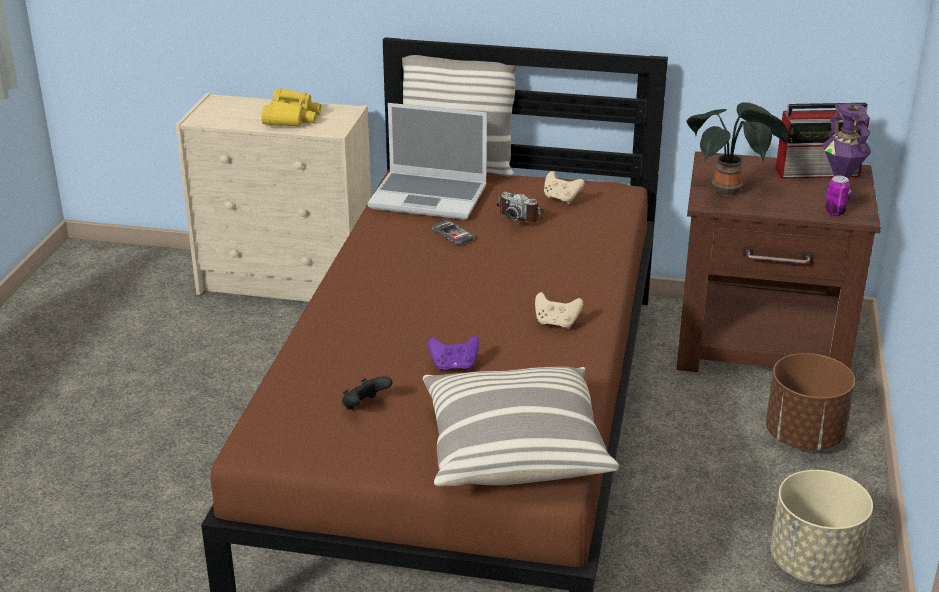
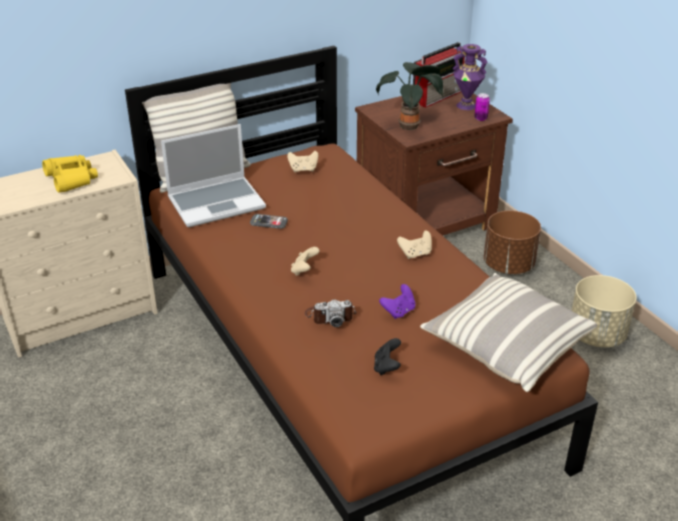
camera: 40 degrees left, 5 degrees up
(418, 289) = (304, 270): none -> beige game controller
(521, 214) = (296, 190): camera -> camera (330, 316)

